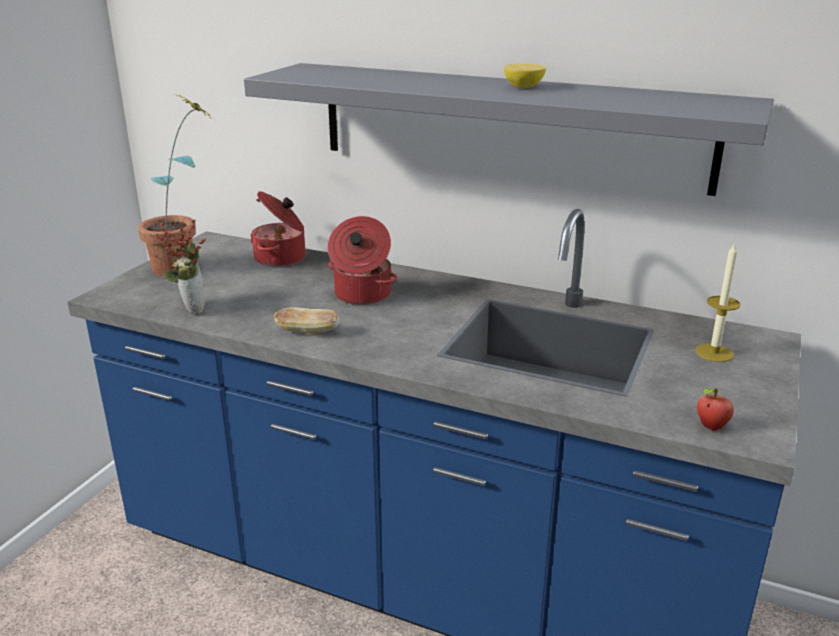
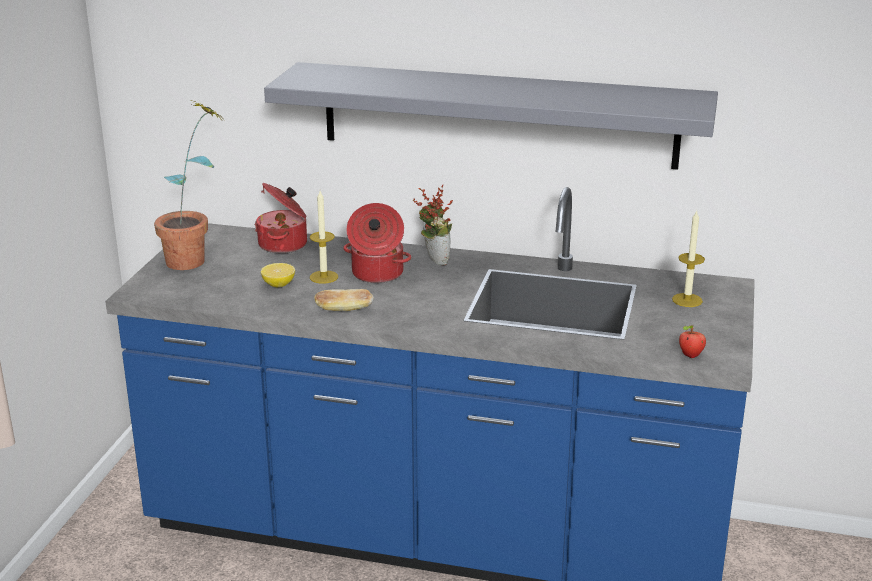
camera: 10 degrees left, 0 degrees up
(190, 308) = (226, 297): potted plant -> potted plant (433, 260)
(304, 294) = (324, 277): none -> candle
(523, 87) = (515, 87): lemon -> lemon (278, 285)

